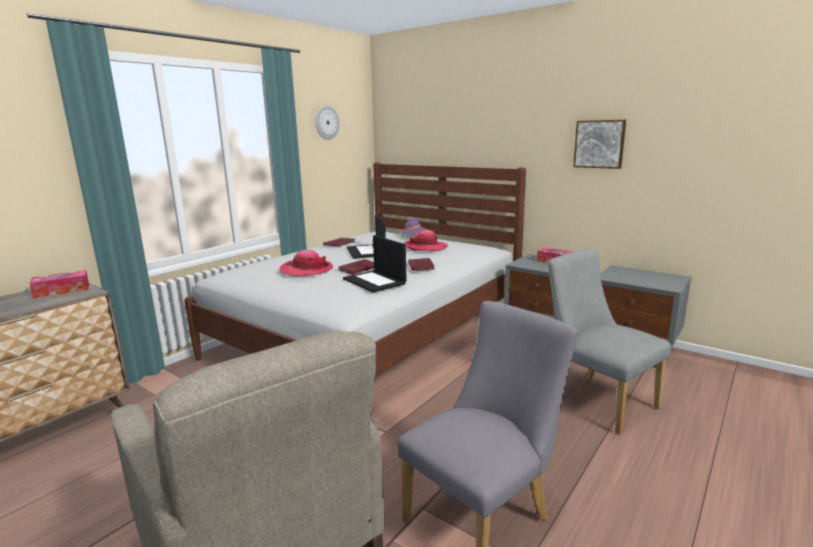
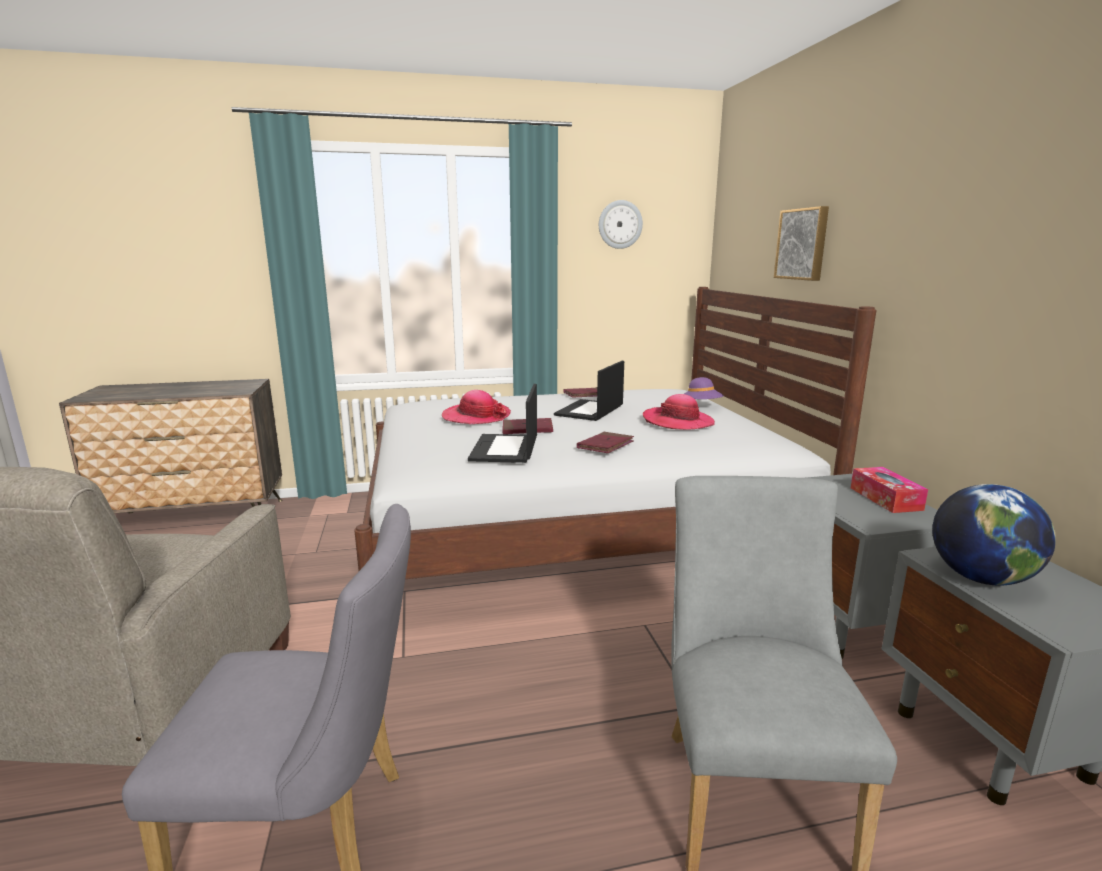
camera: 40 degrees right, 0 degrees up
(62, 291) = (233, 386): tissue box -> none
(599, 144) = (1020, 263): picture -> picture (803, 244)
(628, 279) = (981, 578): none -> globe

